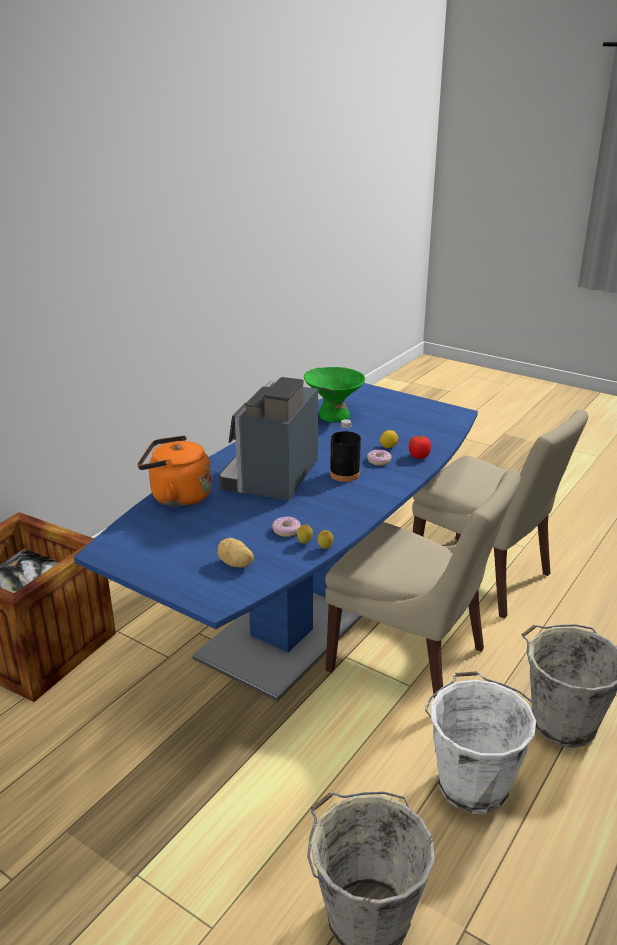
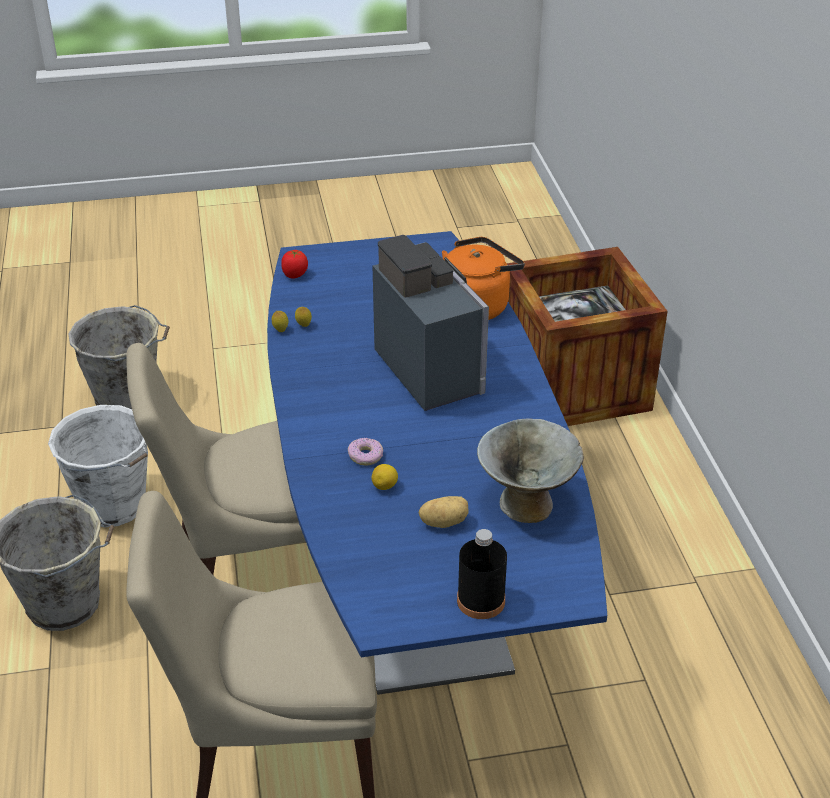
camera: 135 degrees right, 10 degrees up
(235, 564) = (329, 283): potato -> potato (444, 522)
(286, 530) = (335, 327): donut -> none
(334, 415) = (526, 504): green bowl -> grey bowl
(344, 474) = (374, 415): black bottle -> black bottle (481, 601)
(419, 456) = (330, 491): tomato -> tomato (294, 275)

